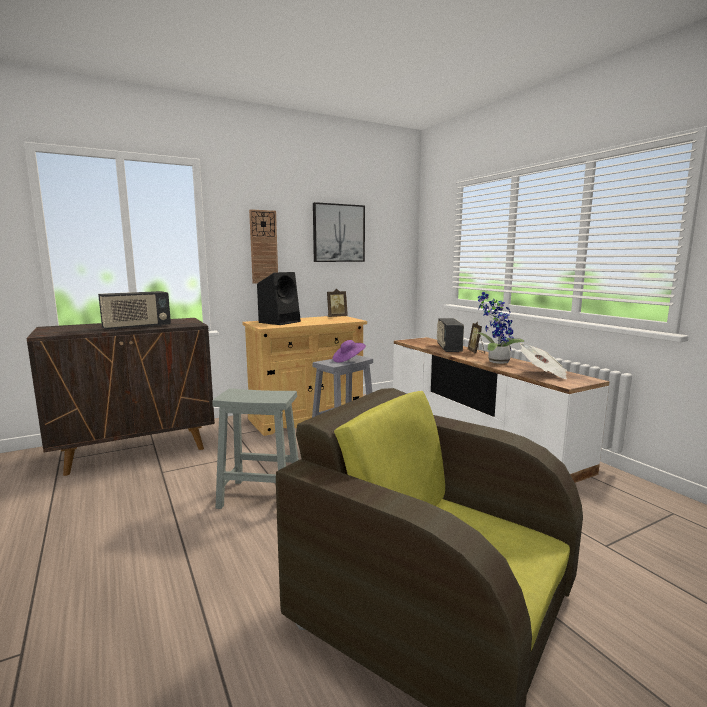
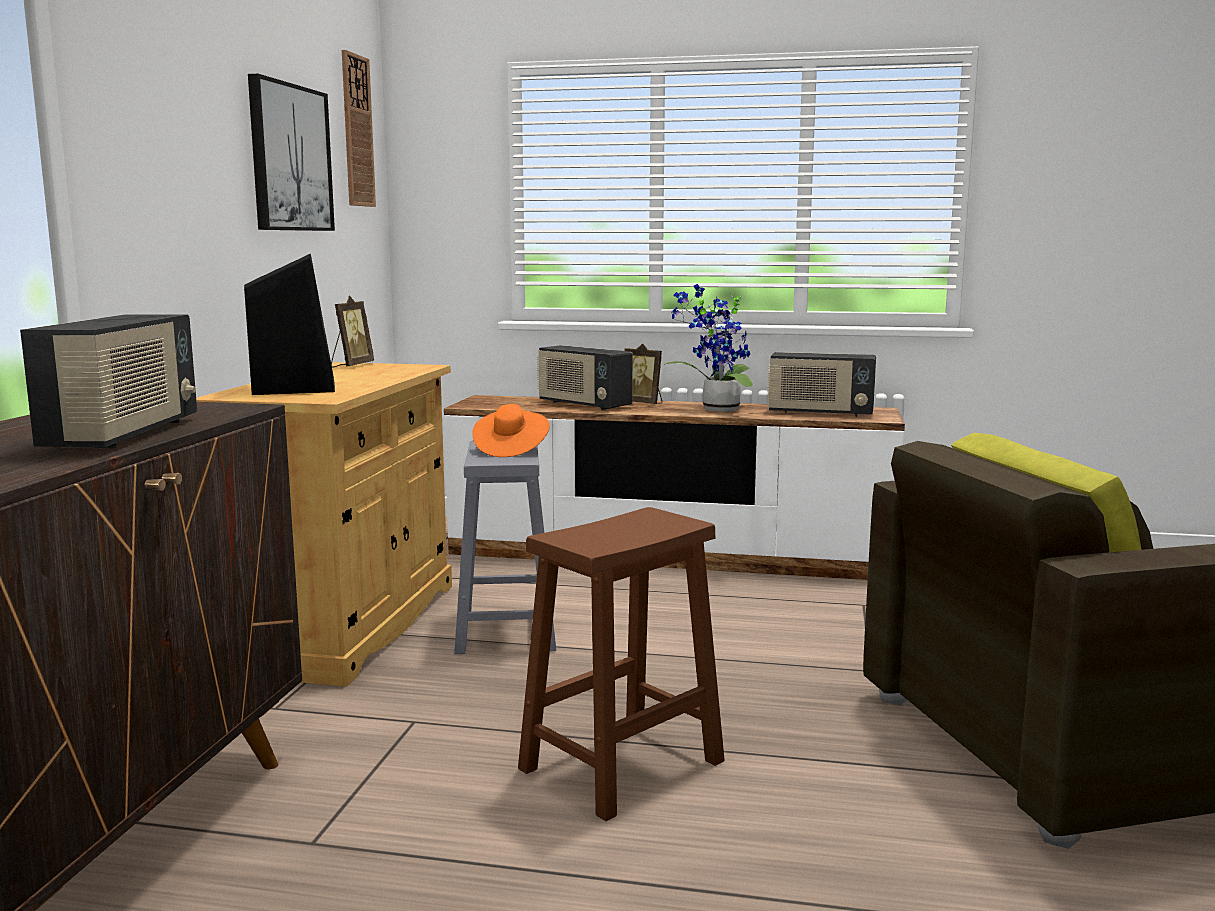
camera: 50 degrees left, 0 degrees up
(262, 496) = (624, 764): grey stool -> brown stool
(263, 247) = (175, 186): wall clock -> wall clock (357, 131)
(348, 360) = (510, 450): purple hat -> orange hat
(543, 374) = (820, 413): newspaper -> radio

